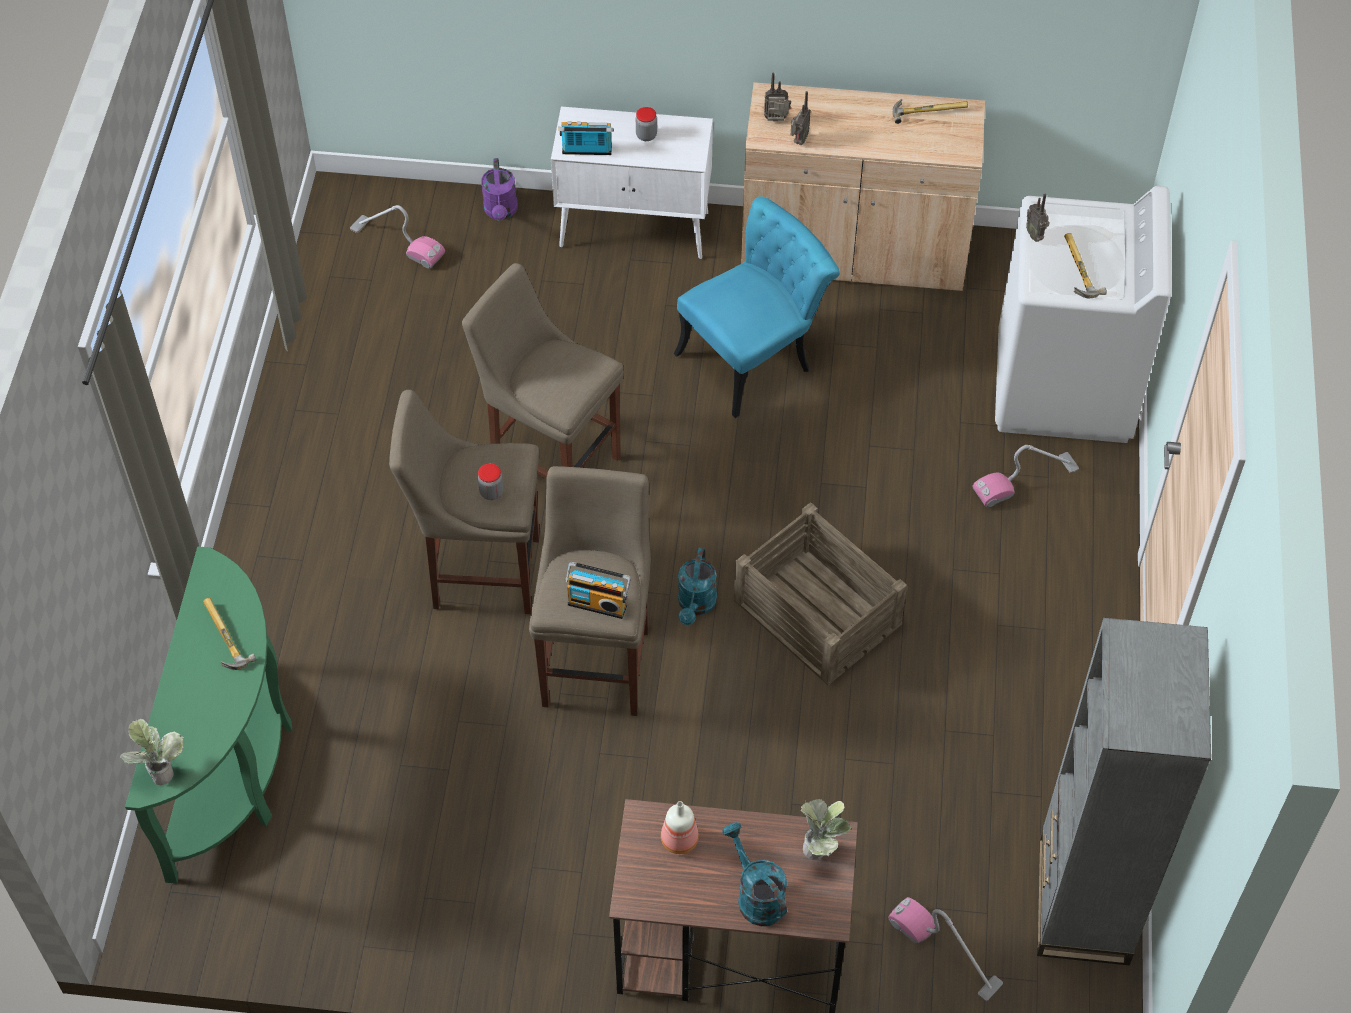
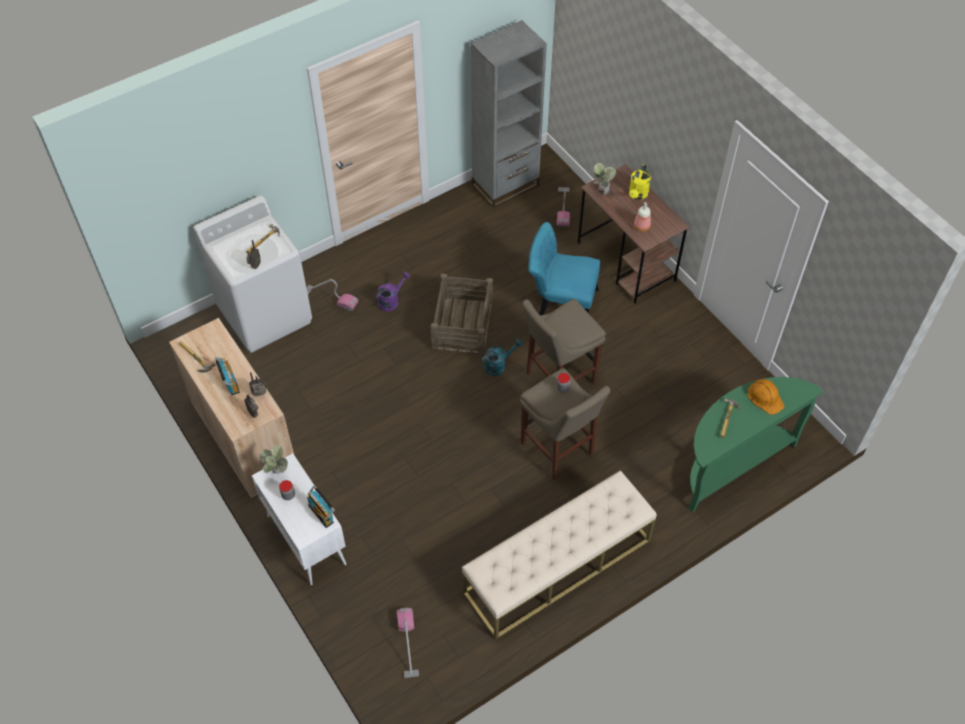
camera: 130 degrees left, 0 degrees up
(159, 770) = (799, 392): potted plant -> potted plant (277, 473)
(201, 718) = (765, 397): none -> orange hard hat
(325, 446) = (557, 566): none -> beige bench
(501, 212) = (345, 611): purple watering can -> purple watering can (391, 301)
(551, 463) = (478, 468): beige stool -> none
(598, 603) = (575, 315): radio -> radio (229, 382)
(754, 356) = (346, 433): turquoise chair -> turquoise chair (560, 303)
(756, 895) = (637, 195): turquoise watering can -> yellow watering can

